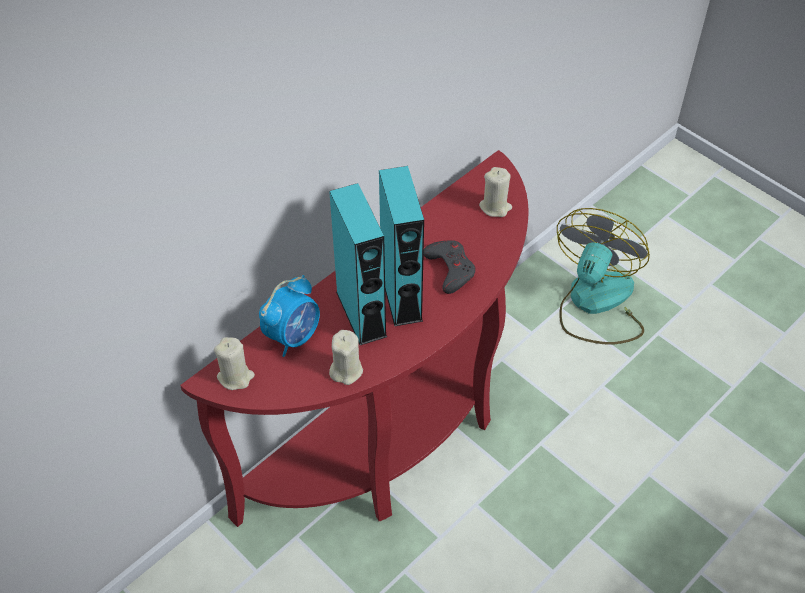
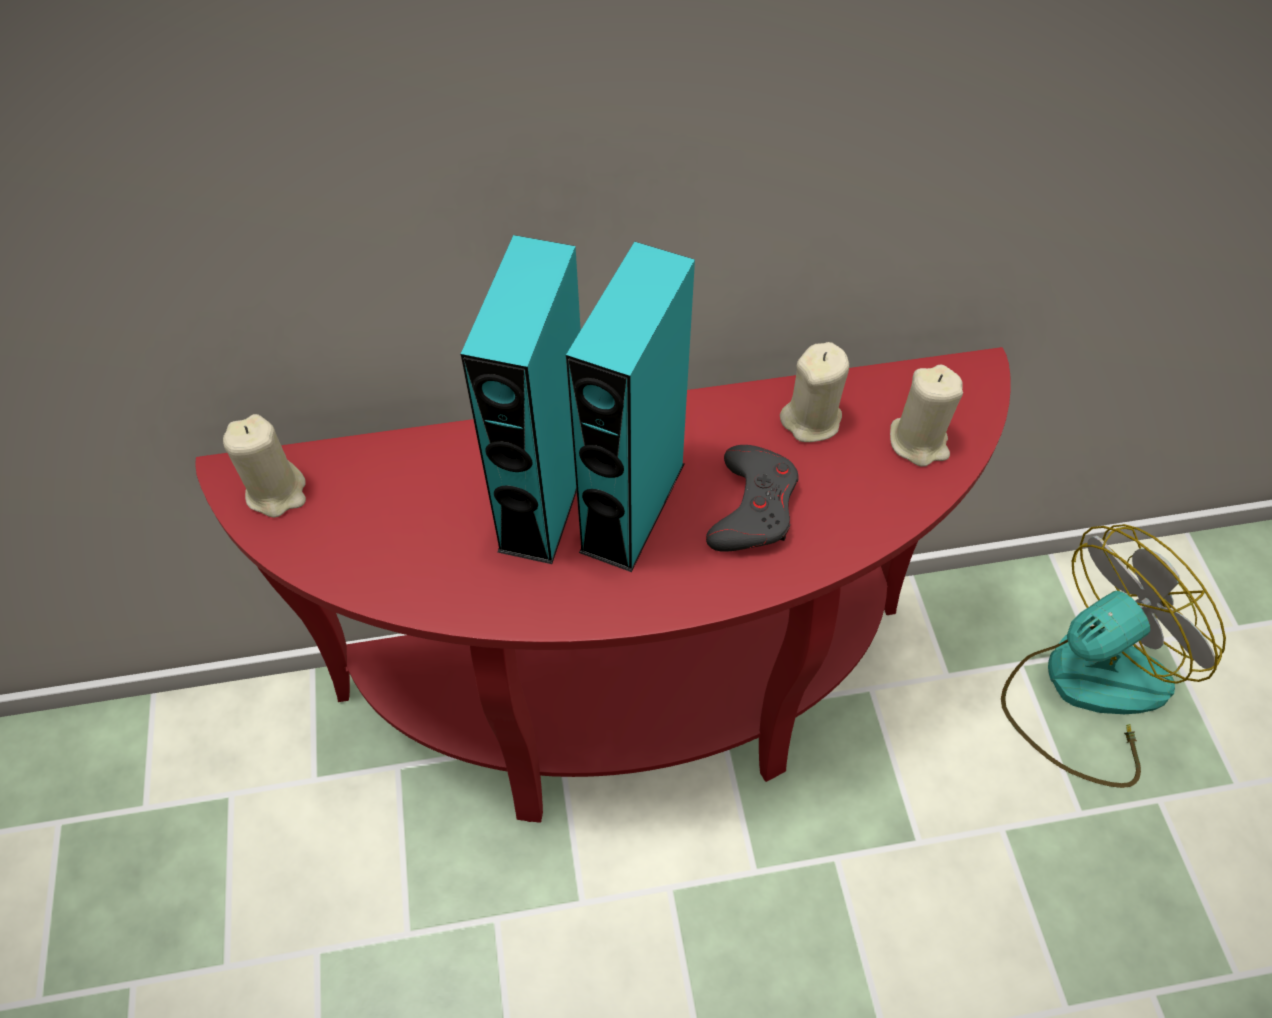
camera: 35 degrees right, 5 degrees up
(293, 336) = (414, 476): alarm clock -> none
(346, 370) = (440, 582): beige candle -> beige candle (811, 419)

